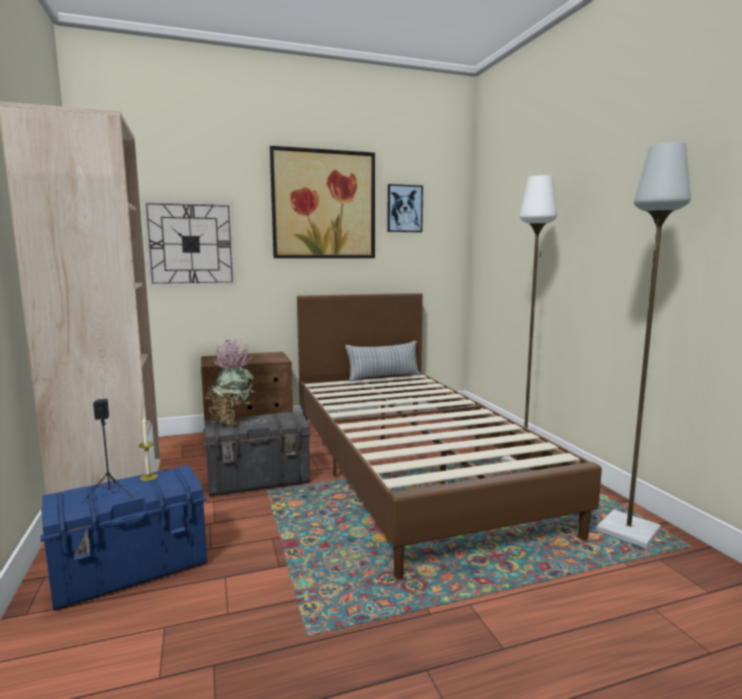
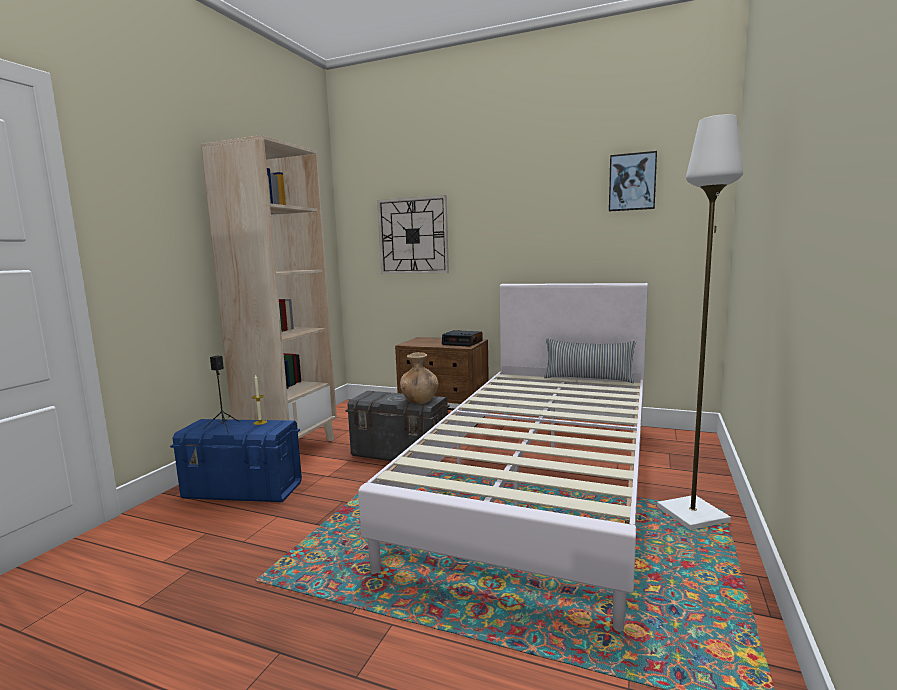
camera: 40 degrees right, 0 degrees up
(231, 422) = (379, 395): potted plant -> none
(268, 357) = (463, 343): none -> alarm clock
(284, 418) = (419, 400): none -> brown vase
(324, 205) = (534, 188): picture -> none
(409, 467) = (541, 481): brown bed -> white bed
(629, 532) = (704, 652): grey floor lamp -> none

